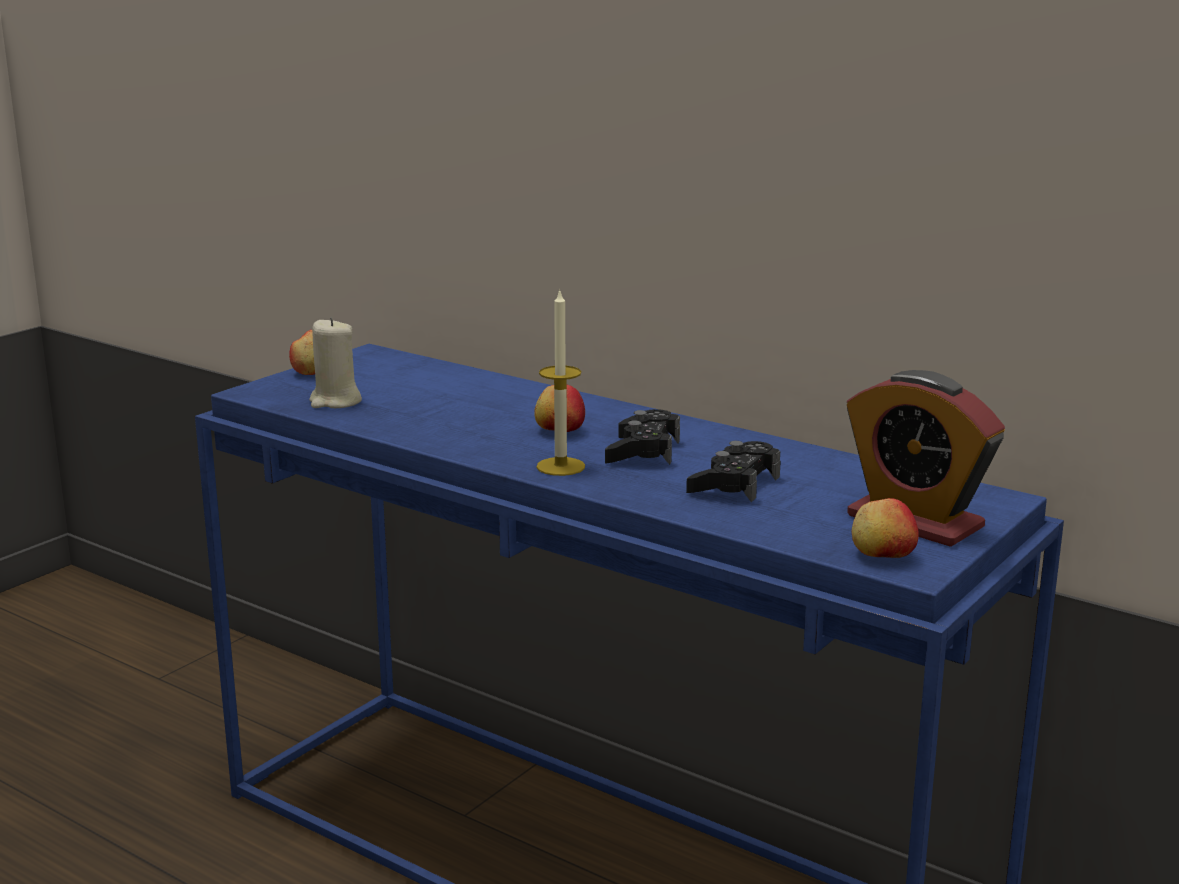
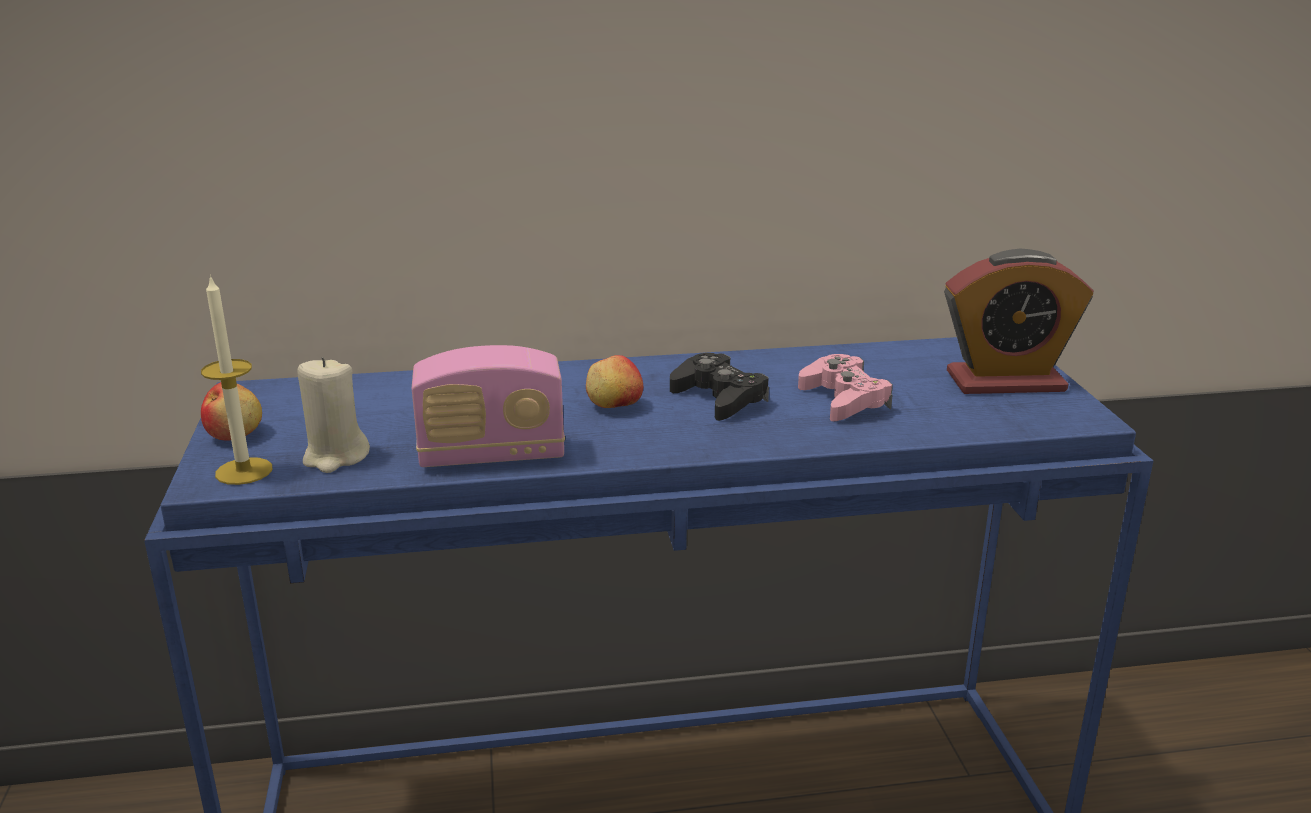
camera: 45 degrees left, 5 degrees up
(417, 431) = (492, 455): none -> radio
(560, 466) = (693, 438): candle -> candle (244, 471)
(734, 484) = (844, 400): black game controller -> pink game controller
(882, 556) = (1051, 416): apple -> none

